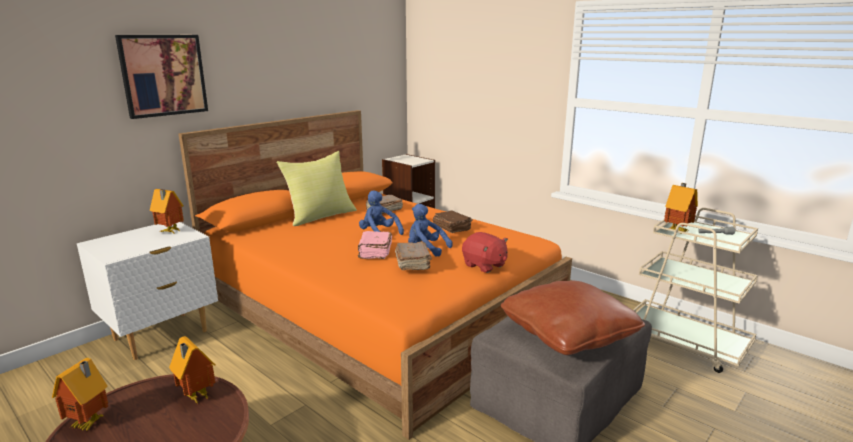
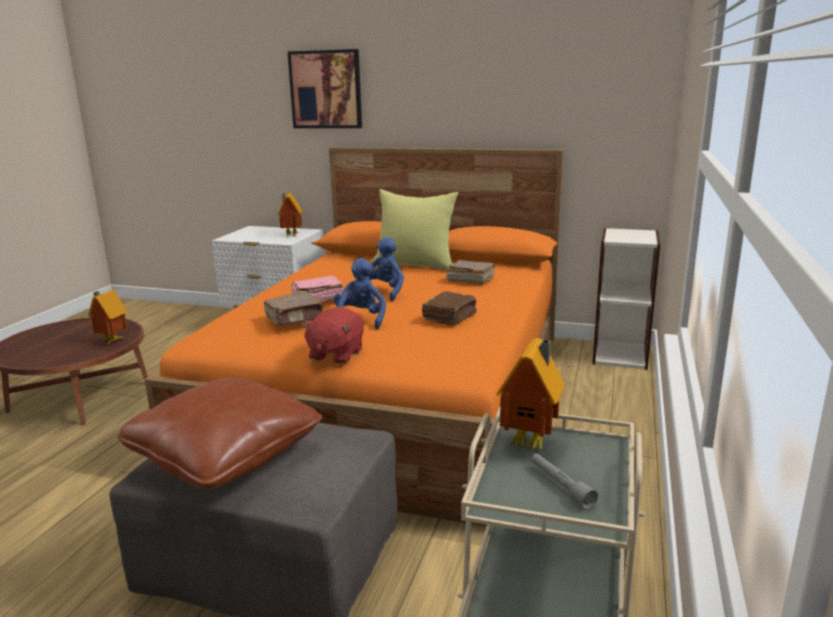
camera: 65 degrees right, 0 degrees up
(90, 423) = (77, 325): toy house -> none

